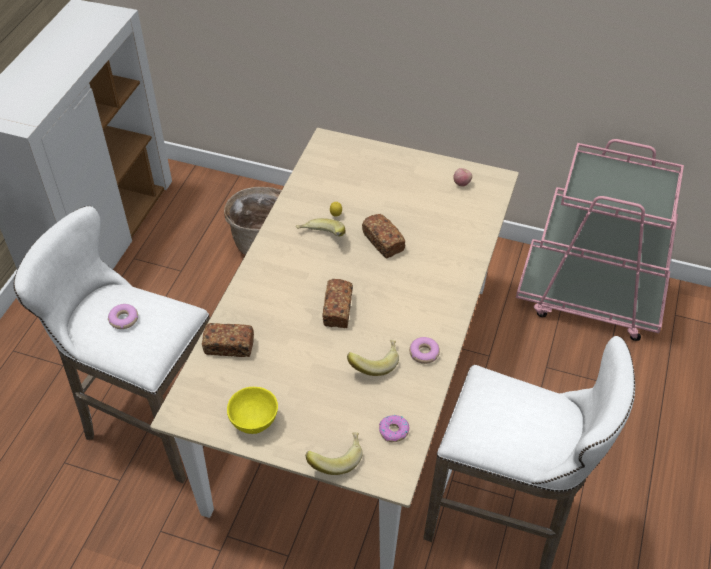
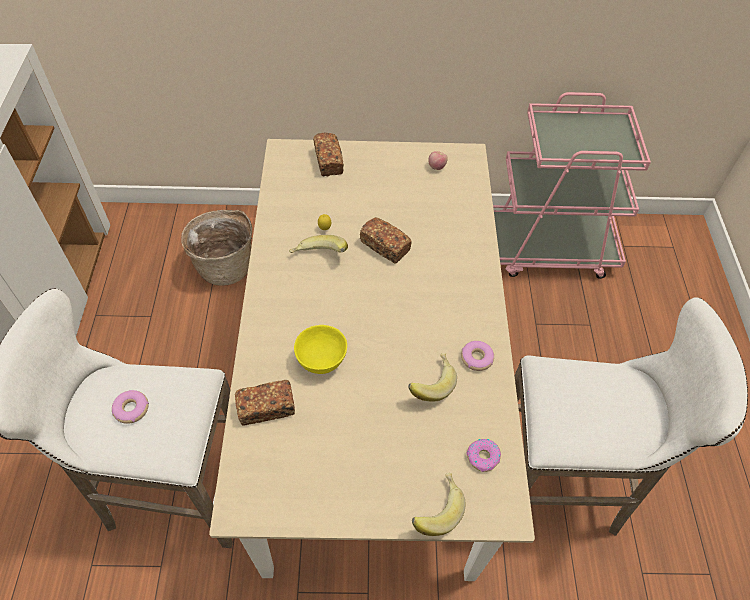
camera: 20 degrees left, 5 degrees up
(255, 422) = (330, 492): yellow bowl -> yellow bowl (322, 360)
(338, 310) = (369, 334): bread -> bread (328, 162)

